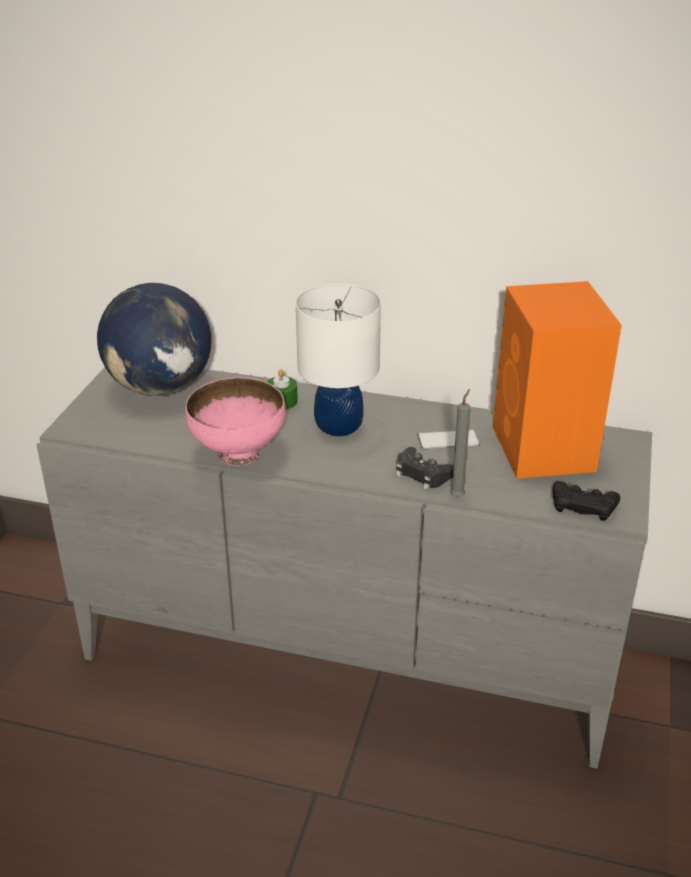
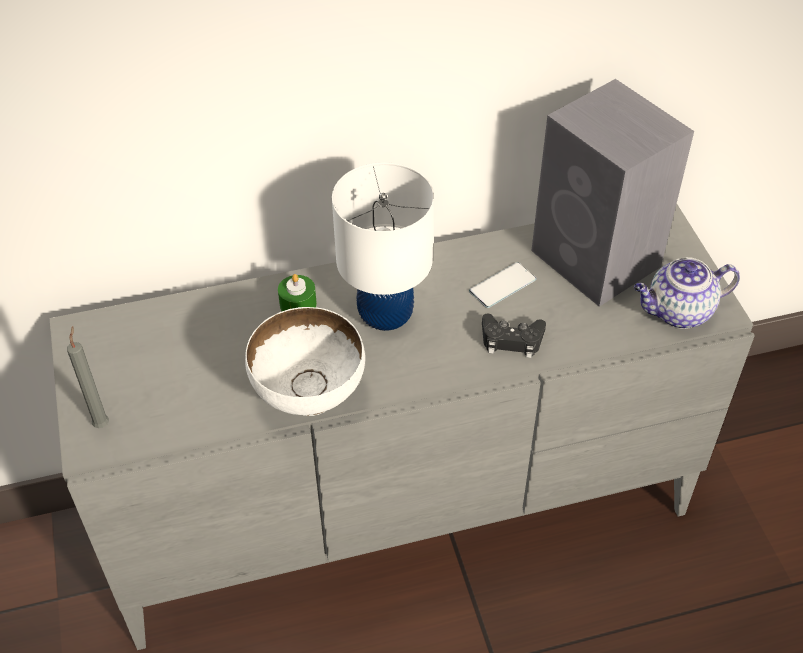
camera: 30 degrees left, 15 degrees up
(161, 387) = (146, 342): globe -> none
(238, 452) = (309, 395): pink bowl -> white bowl
(458, 495) = (563, 351): grey candle -> grey candle (102, 423)
(544, 450) = (598, 260): orange speaker -> grey speaker
(583, 505) = (678, 312): black game controller -> teapot

